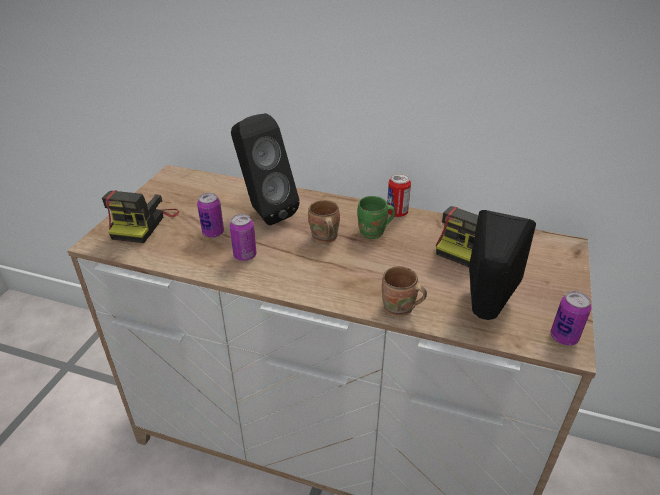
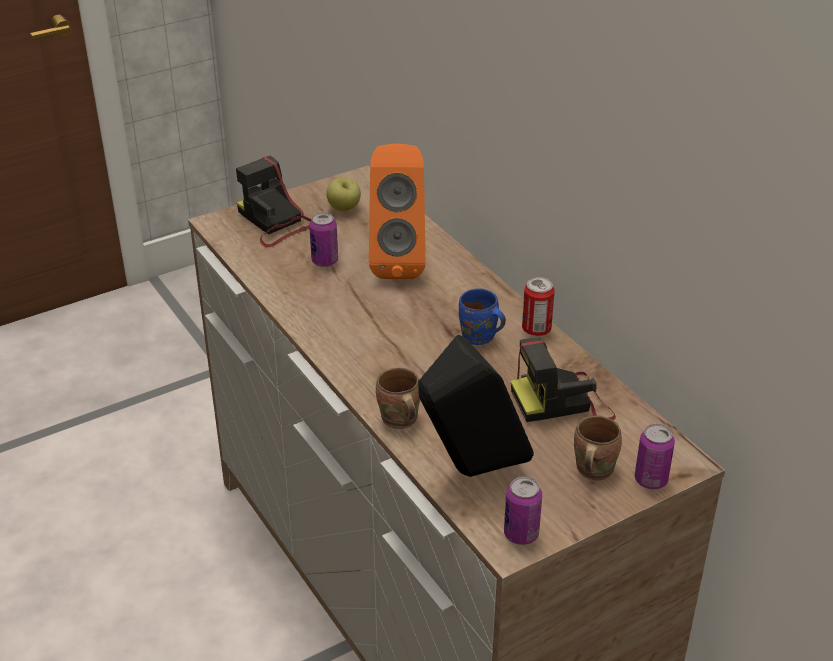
camera: 40 degrees right, 0 degrees up
(143, 224) = (274, 222): camera -> camera turned 90 degrees clockwise
(184, 195) = (344, 209): none -> apple
(245, 255) = (326, 298): can -> can (650, 480)
(264, 212) = (398, 262): black speaker -> orange speaker
(323, 238) = (420, 318): brown mug -> brown mug (591, 470)
(373, 233) = (479, 338): green mug -> blue mug

